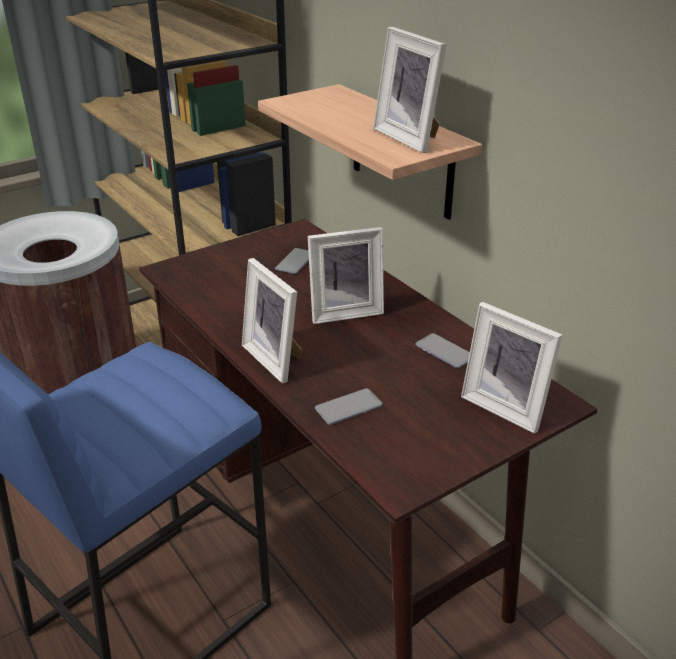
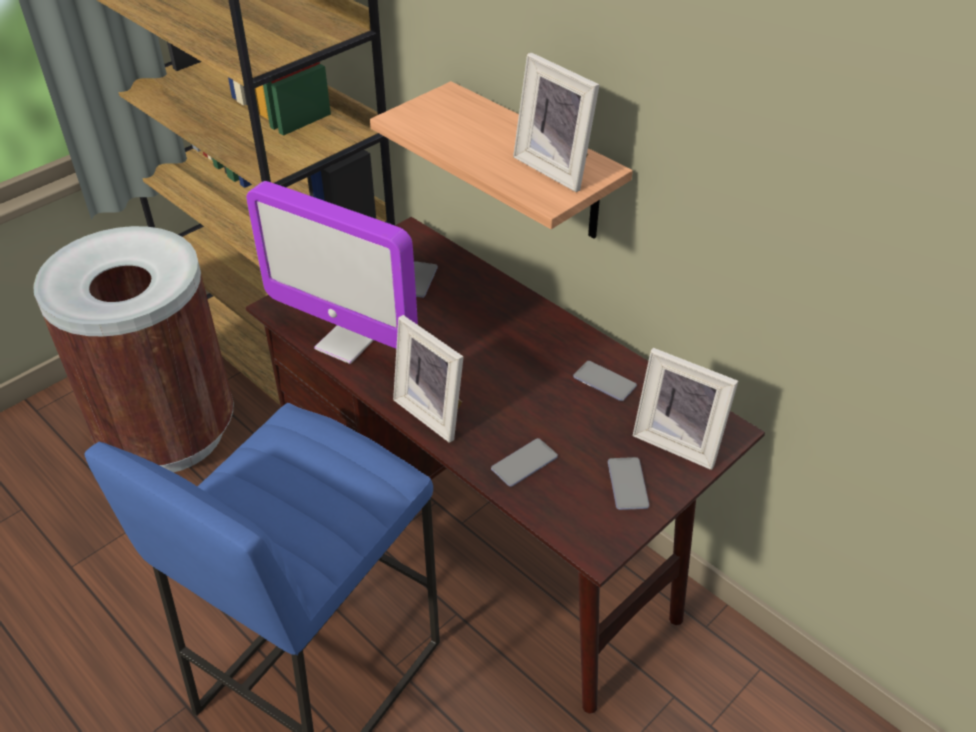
camera: 10 degrees left, 10 degrees up
(216, 300) = (346, 342): none -> monitor
(344, 311) = (489, 341): picture frame -> none
(446, 436) = (627, 484): none -> phone

